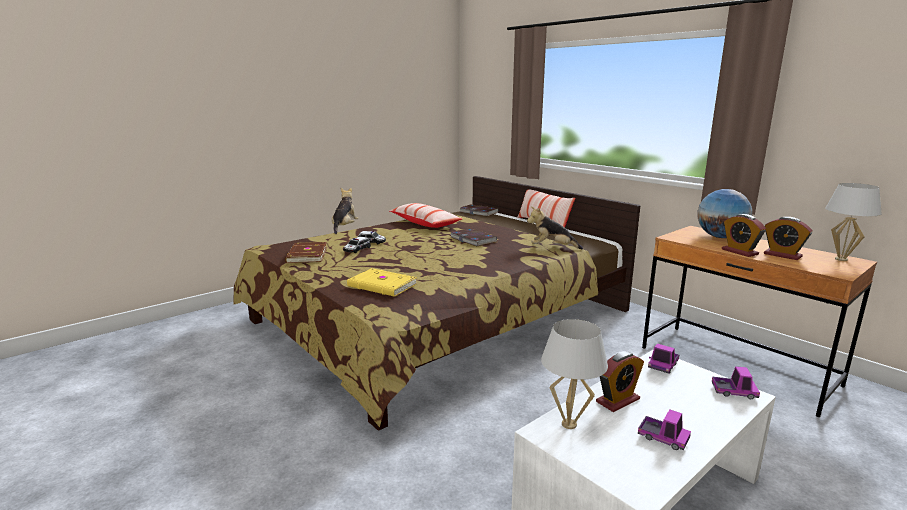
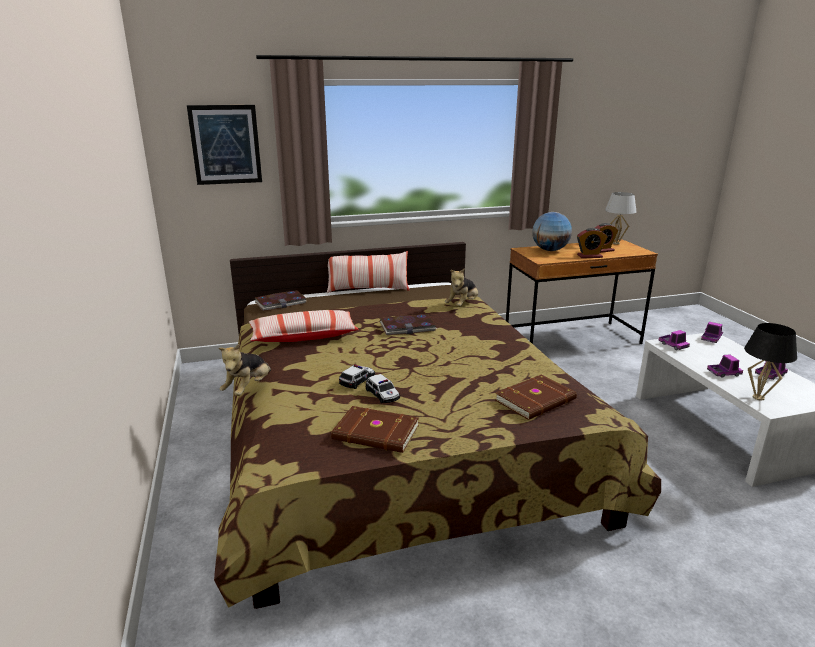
camera: 65 degrees left, 5 degrees up
(344, 227) = (248, 388): plush toy -> plush toy turned 105 degrees counterclockwise
(382, 286) = (536, 400): yellow book -> brown book
(494, 94) = (225, 144): none -> picture
(569, 424) = (758, 397): white table lamp -> black table lamp
(617, 400) = (724, 373): alarm clock -> toy truck

